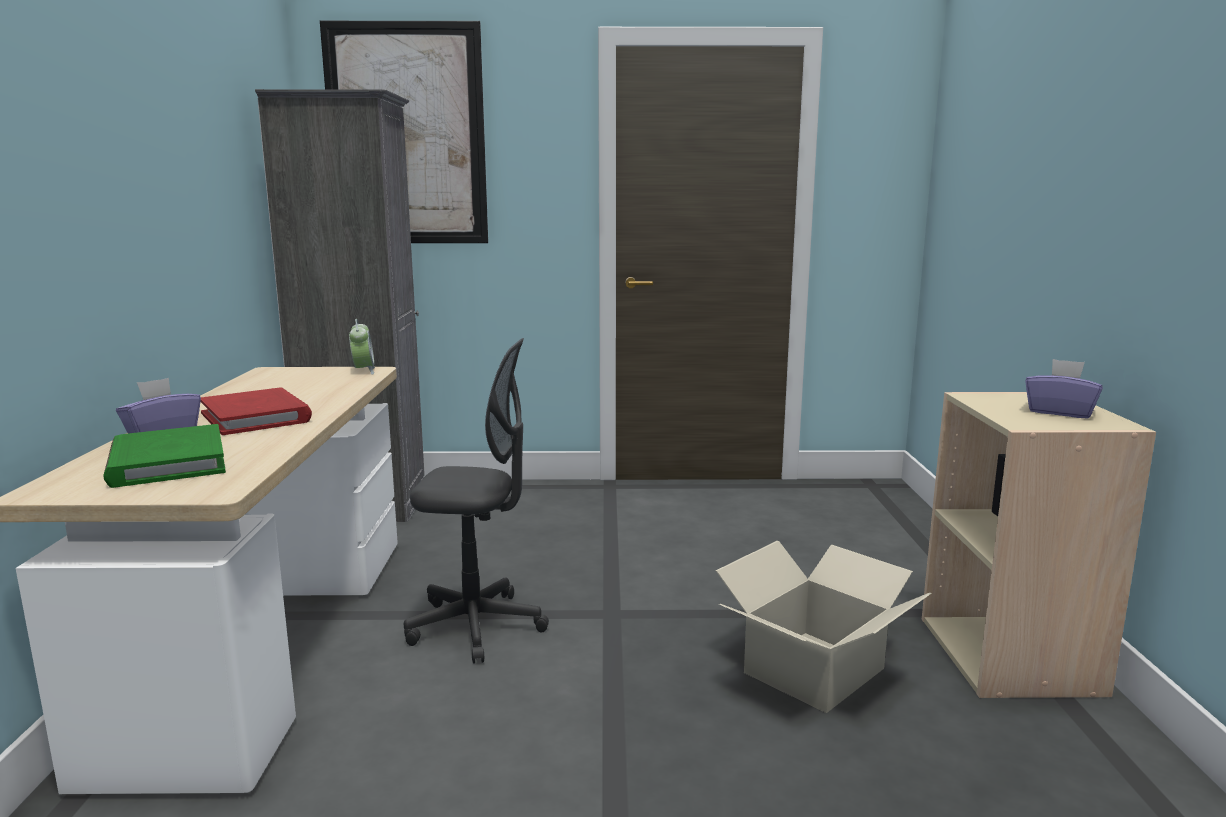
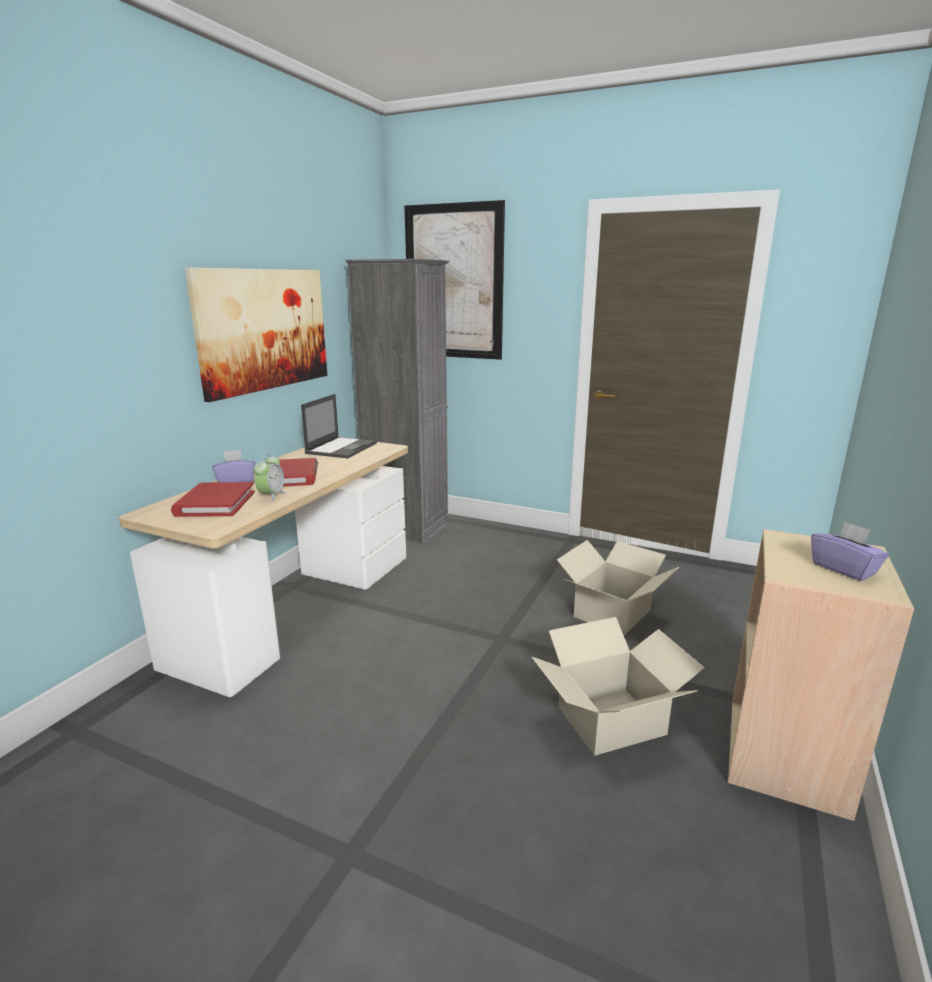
camera: 25 degrees right, 5 degrees up
(163, 185) = (264, 329): none -> picture
(167, 462) = (215, 503): green book -> red book
(293, 378) = (342, 448): none -> laptop
(363, 371) = (385, 447): alarm clock -> alarm clock (271, 496)
(476, 626) = (413, 626): grey office chair -> none
(724, 556) = (613, 613): none -> cardboard box

